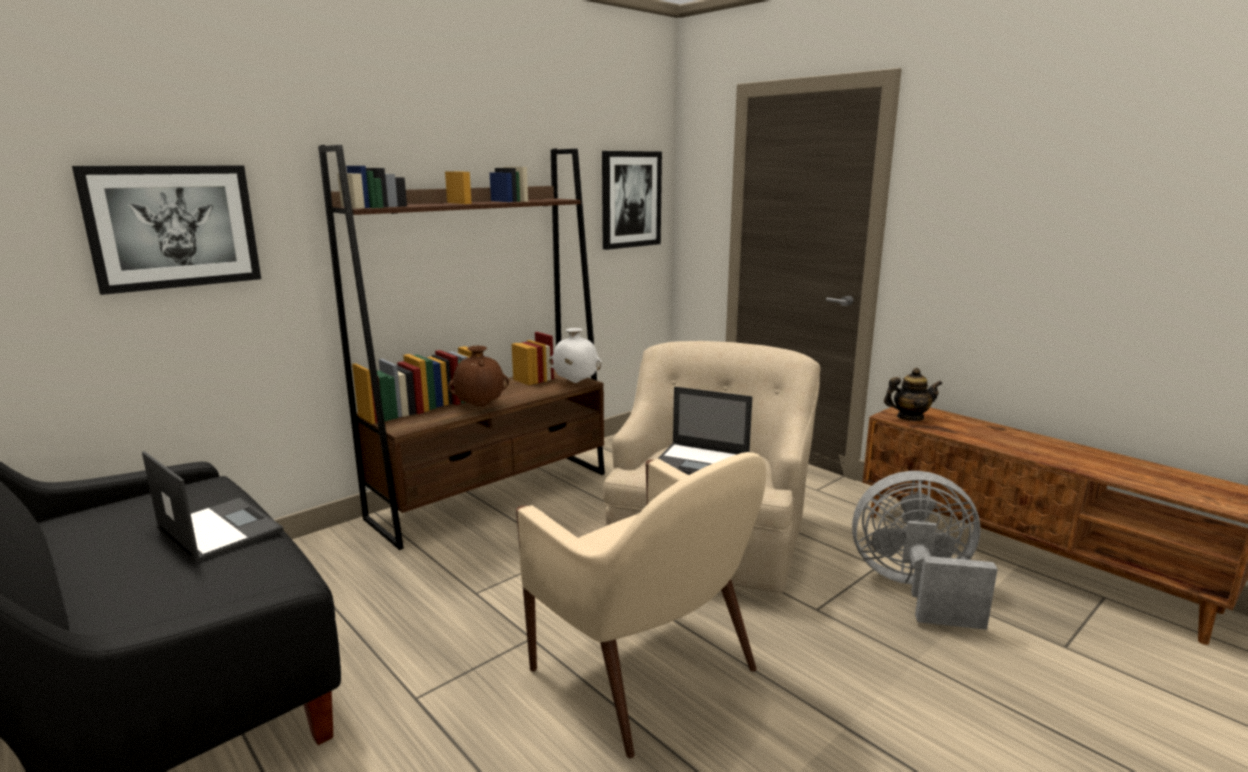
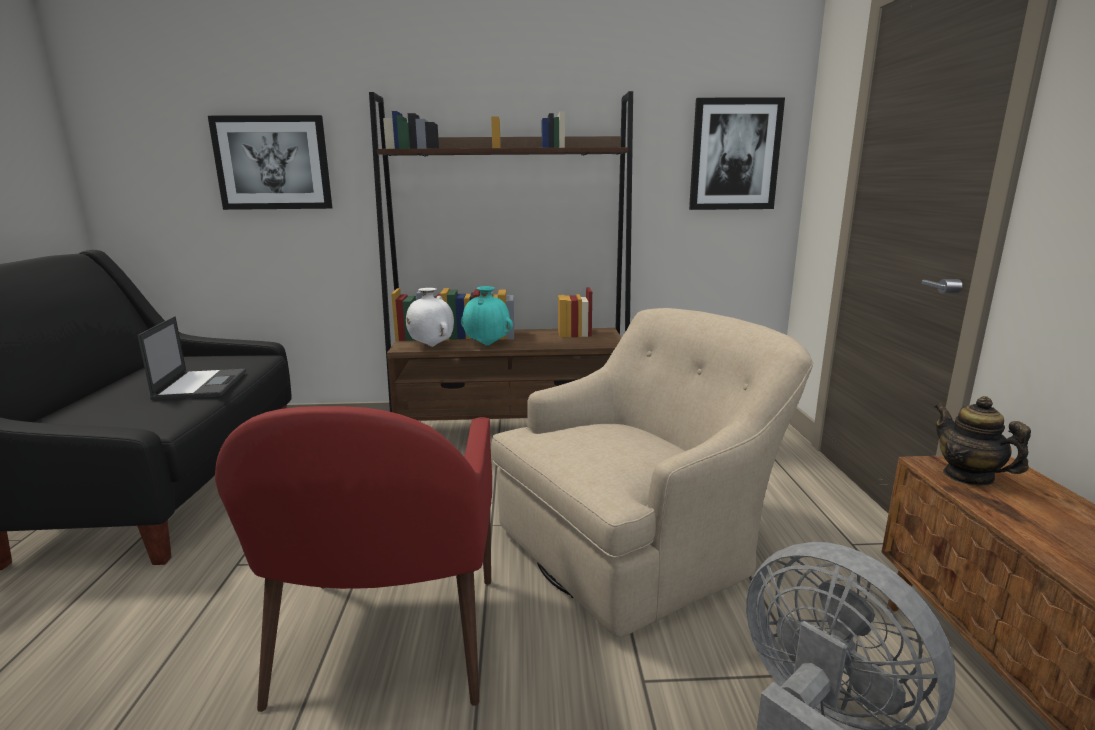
camera: 40 degrees right, 0 degrees up
(480, 406) = (487, 345): brown vase -> turquoise vase
(575, 382) = (602, 342): white vase -> white vase (431, 346)
(646, 673) = (388, 642): beige armchair -> red armchair
(702, 463) = (594, 445): laptop -> none
(909, 417) = (968, 476): teapot -> teapot turned 150 degrees counterclockwise

